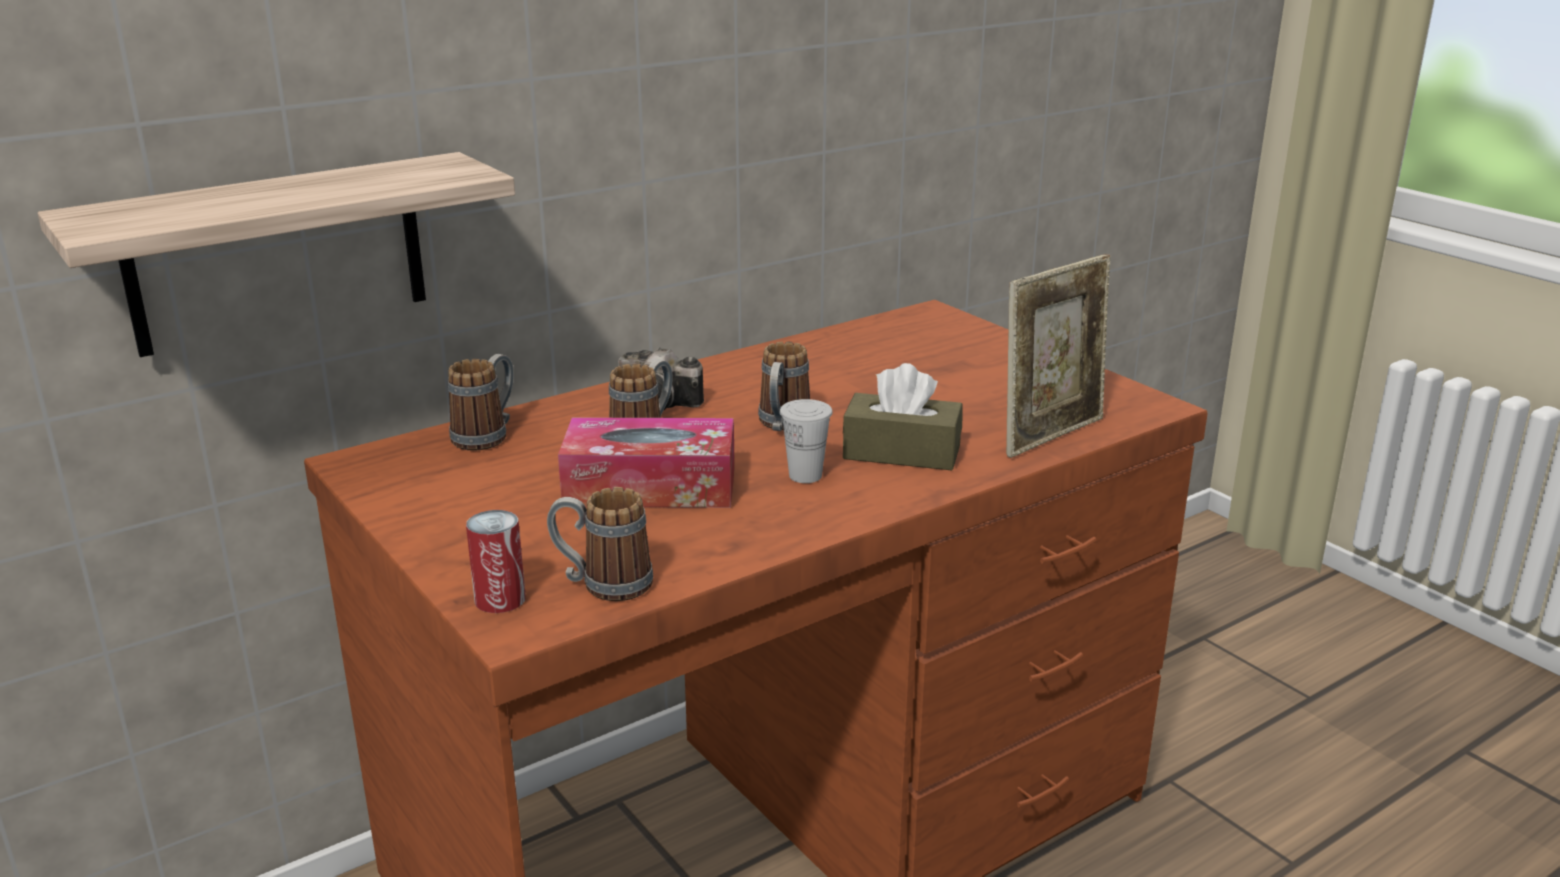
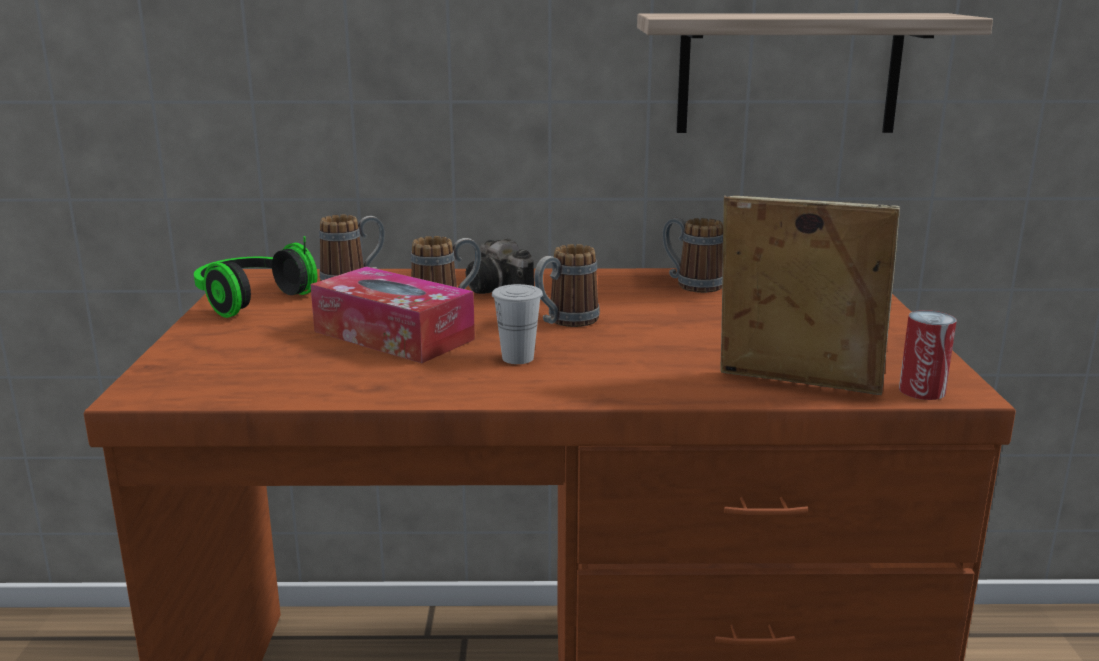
camera: 35 degrees right, 5 degrees down
(277, 254) = (227, 108): shelf -> shelf (788, 74)
(413, 491) = (249, 300): none -> headphones
(500, 599) = (169, 373): can -> can (922, 390)
(603, 584) = (244, 384): mug -> mug (691, 284)
(901, 452) = (627, 363): brown tissue box -> none
(1051, 435) = (795, 386): picture frame -> picture frame turned 150 degrees counterclockwise

